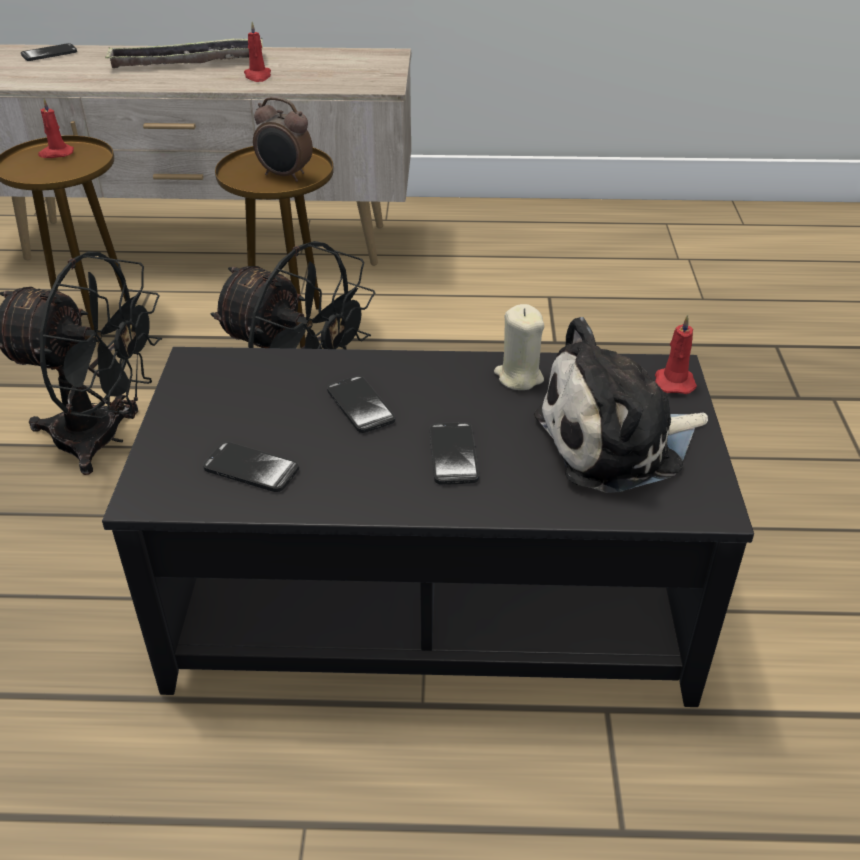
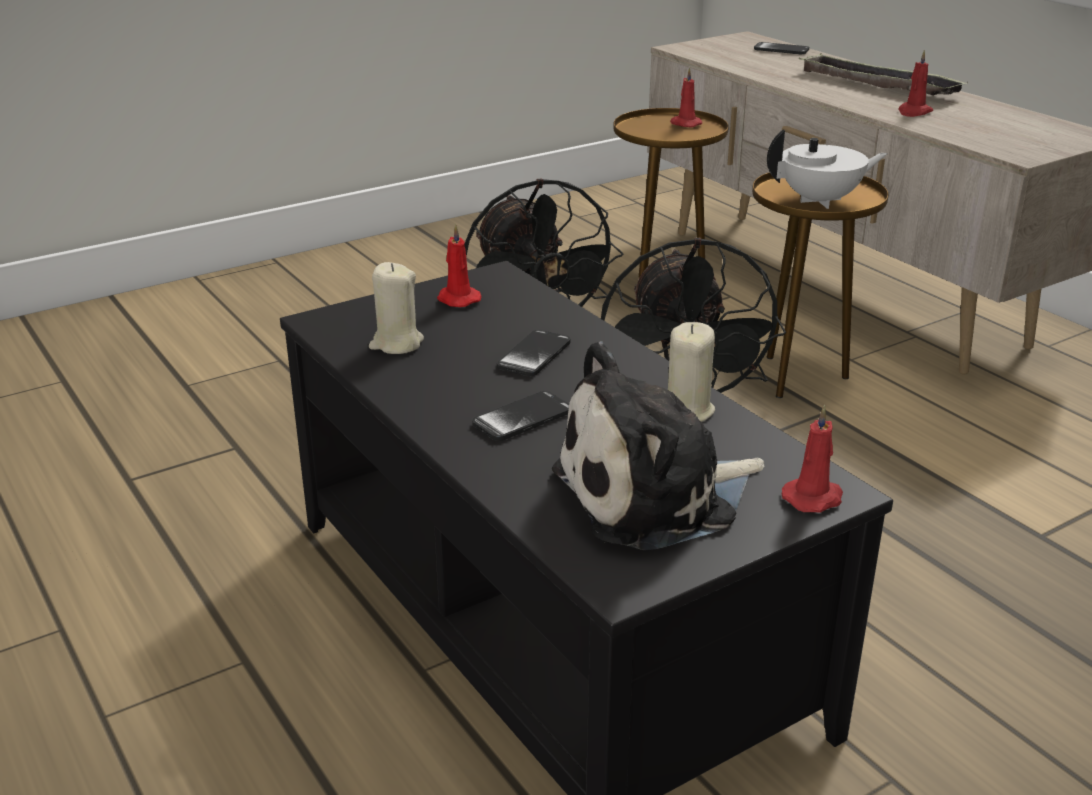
camera: 55 degrees right, 10 degrees down
(211, 402) = (457, 299): none -> red candle
(251, 469) = (396, 344): phone -> beige candle
(285, 176) = (821, 201): alarm clock -> white teapot
(617, 442) = (655, 495): plush toy -> plush toy turned 60 degrees counterclockwise

